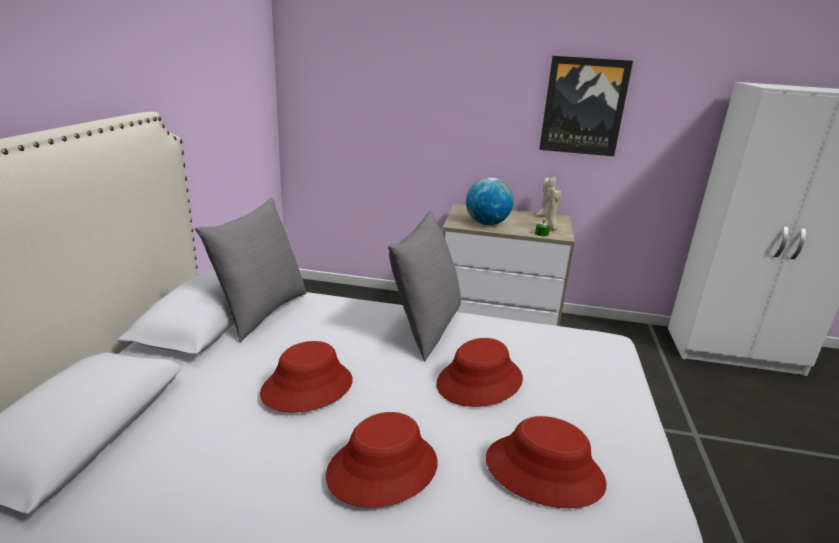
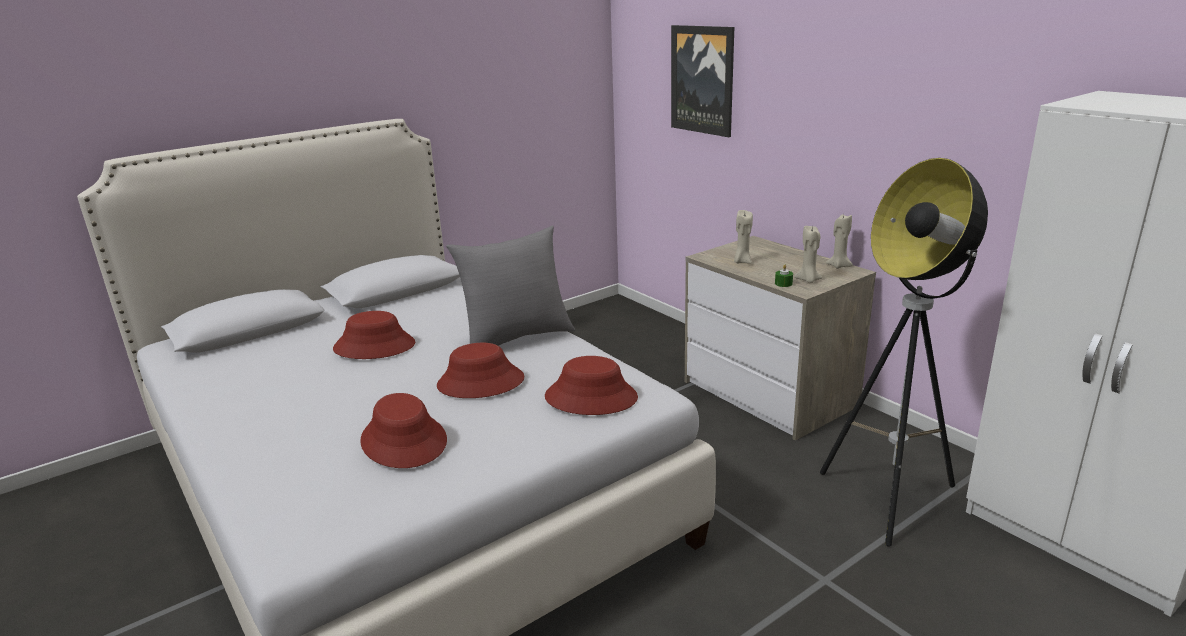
camera: 45 degrees right, 0 degrees up
(260, 312) = (432, 294): grey pillow -> none
(382, 468) = (330, 400): red hat -> red hat (591, 397)
(486, 223) = (742, 262): globe -> beige candle
(583, 106) = (892, 122): picture -> picture (702, 80)
(647, 367) = (890, 500): none -> floor lamp

